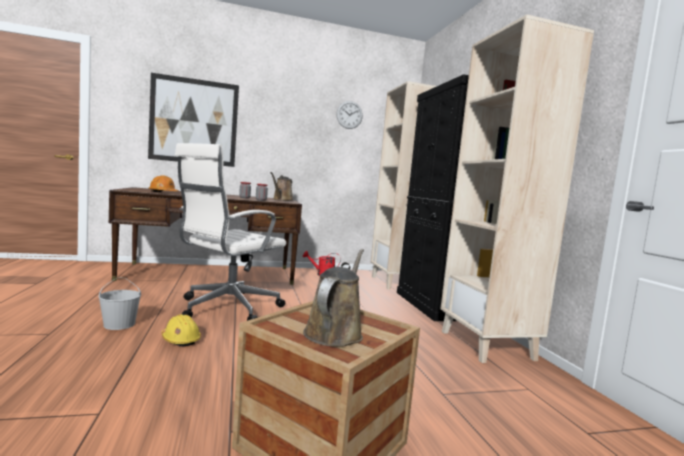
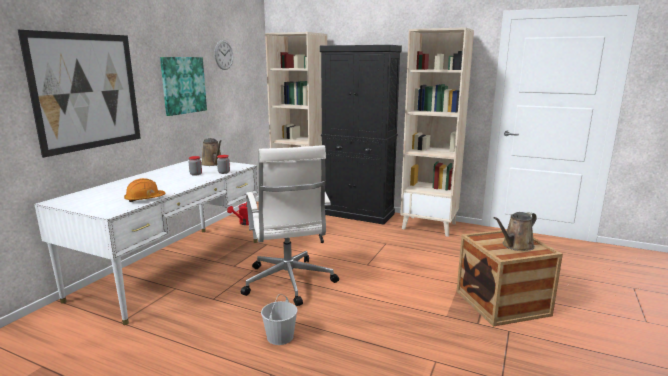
camera: 50 degrees left, 10 degrees up
(180, 340) = (340, 315): yellow hard hat -> none
(210, 273) = (172, 268): brown desk -> white desk
(291, 133) = (183, 85): none -> picture
(335, 332) = (515, 246): brown watering can -> brown watering can turned 90 degrees counterclockwise

